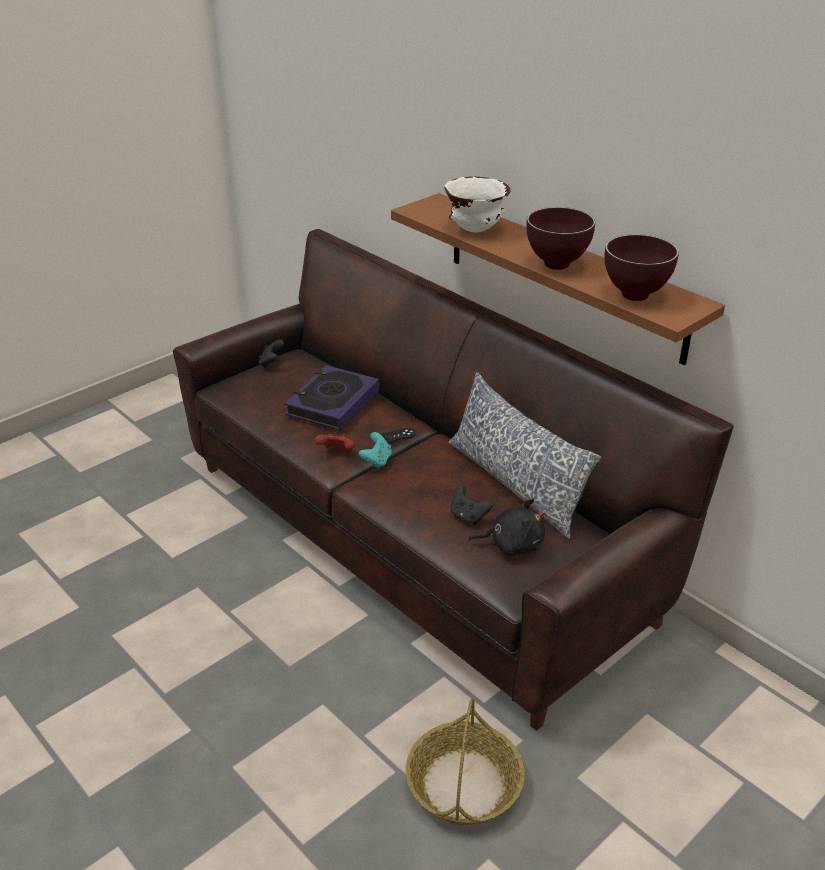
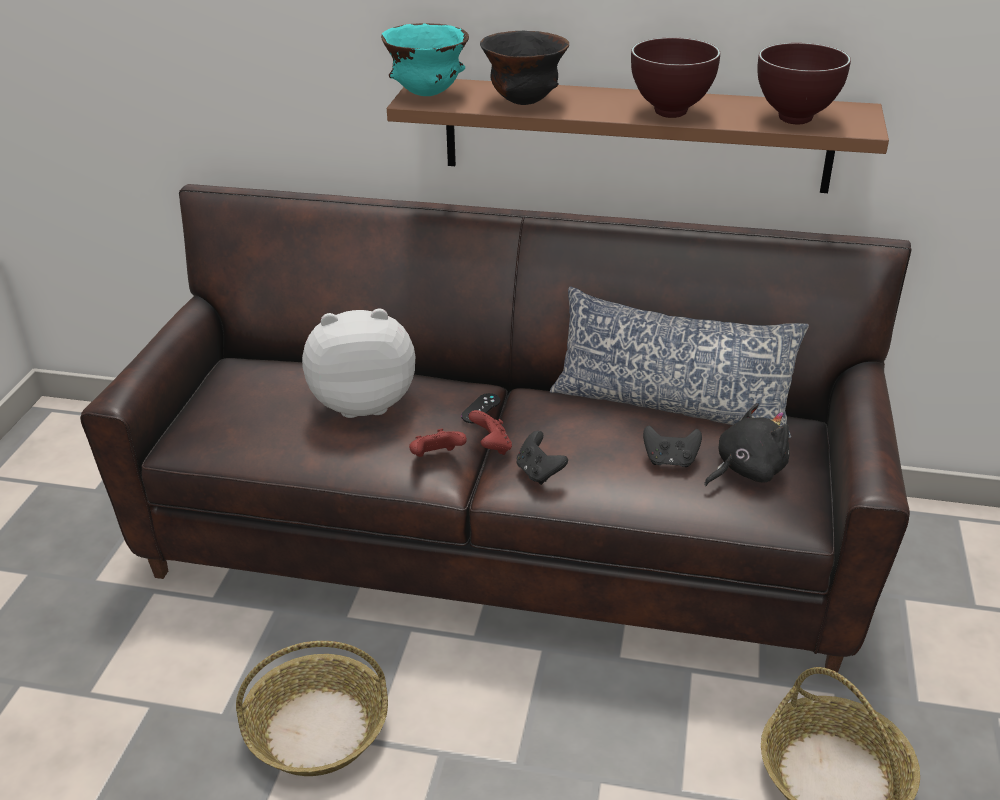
camera: 35 degrees left, 0 degrees up
(209, 591) = (318, 729): none -> basket
(271, 363) = (220, 385): black game controller -> black game controller (539, 472)
(332, 403) = (363, 402): book -> plush toy
(376, 461) = (491, 447): turquoise game controller -> red game controller
(428, 207) = (428, 94): none -> turquoise bowl
(476, 230) = (524, 102): white bowl -> black bowl

